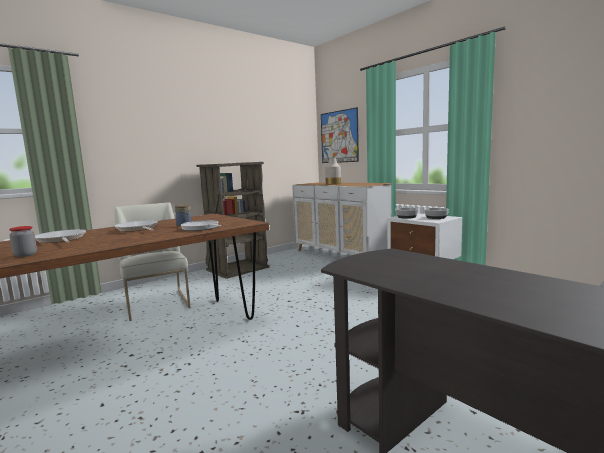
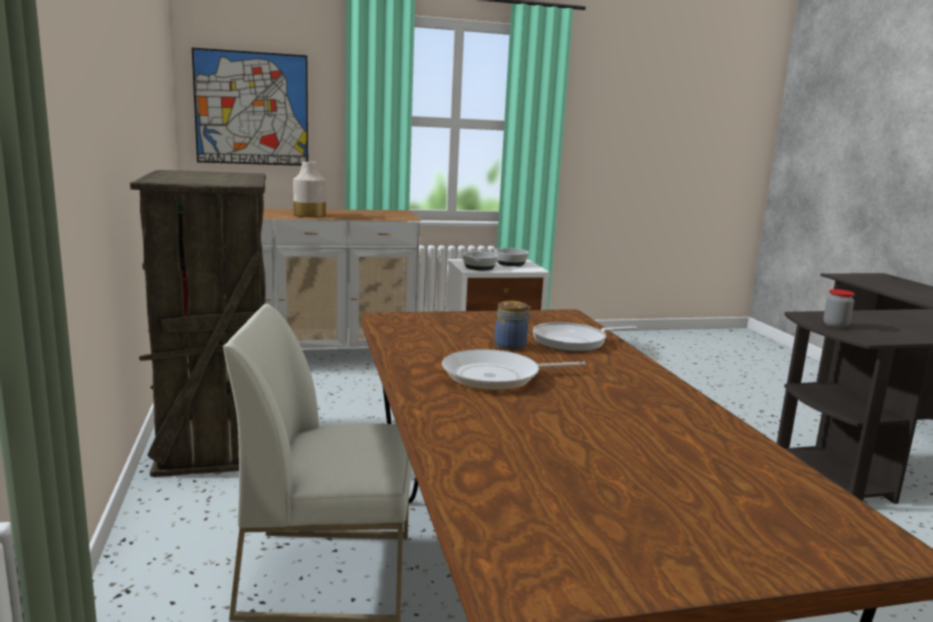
camera: 65 degrees left, 5 degrees up
(25, 255) = (732, 475): jar -> jar (835, 325)
(61, 240) = (550, 445): frying pan -> none

